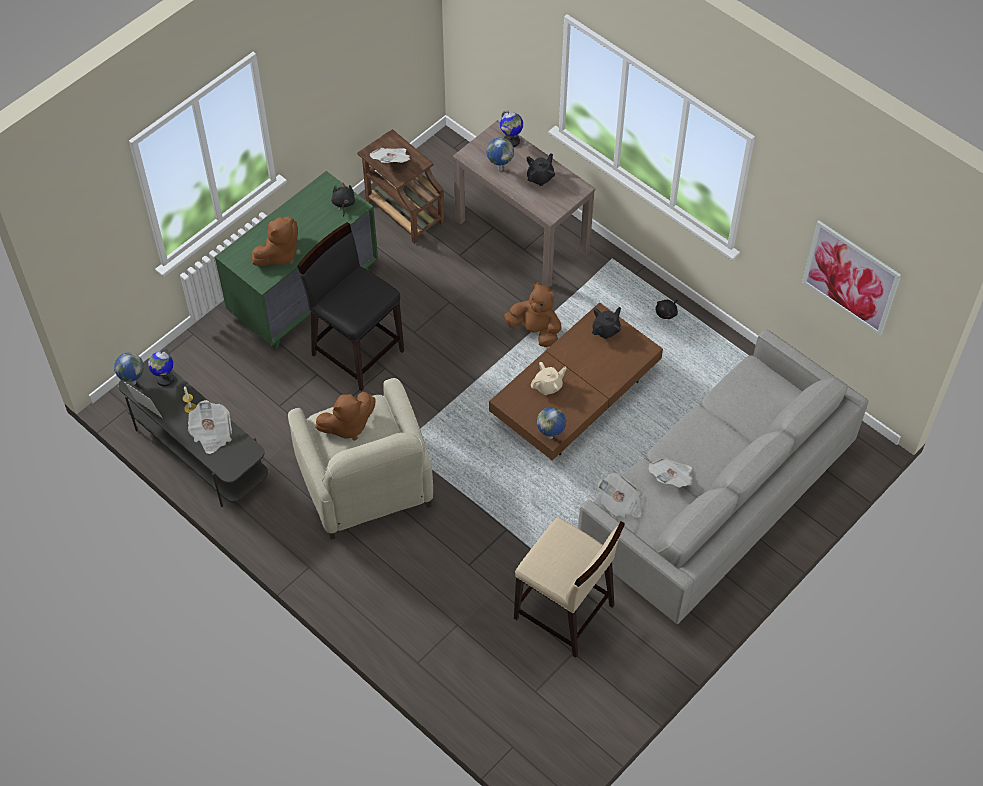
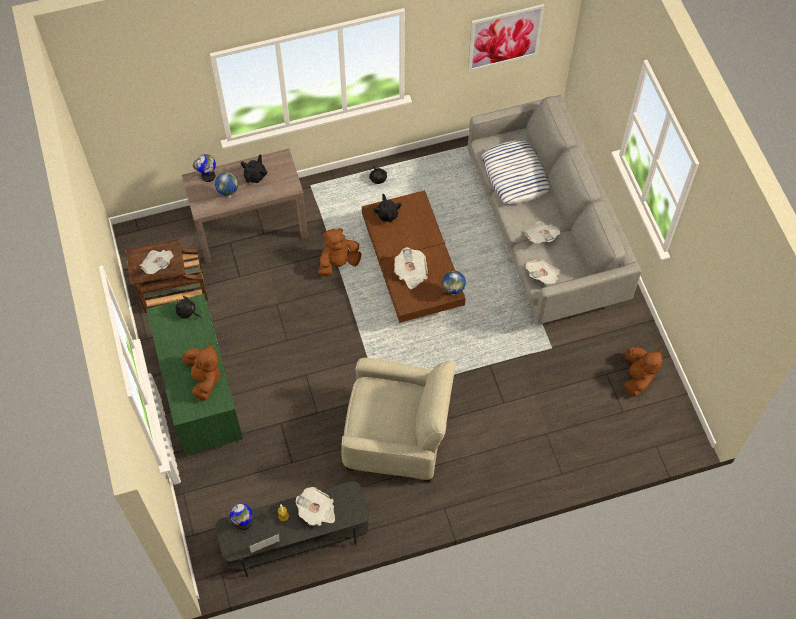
camera: 60 degrees left, 5 degrees up
(133, 382) = (231, 547): globe -> none
(347, 426) = (375, 412): brown plush toy -> brown plush toy (637, 377)
(357, 352) = (279, 386): black stool -> none
(540, 177) = (255, 175): black teapot -> black teapot turned 45 degrees clockwise
(548, 386) = (411, 273): beige teapot -> newspaper
(564, 613) = (574, 363): beige stool -> none
(734, 415) = (515, 175): none -> pillow

